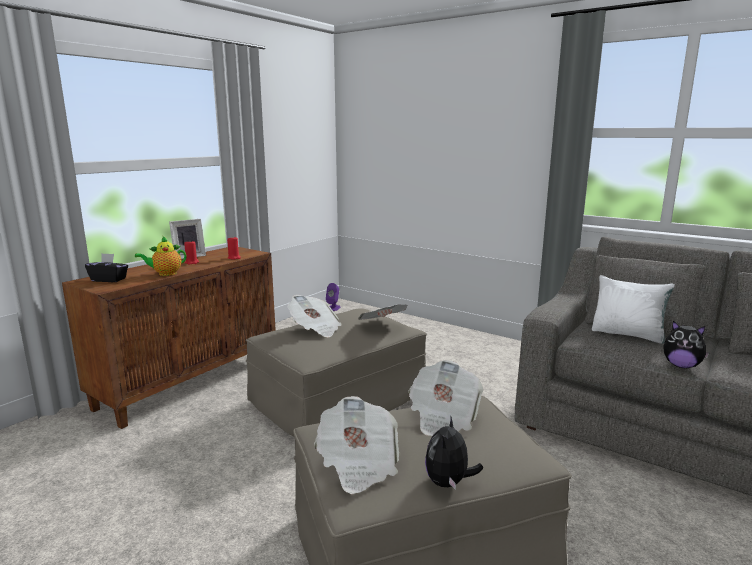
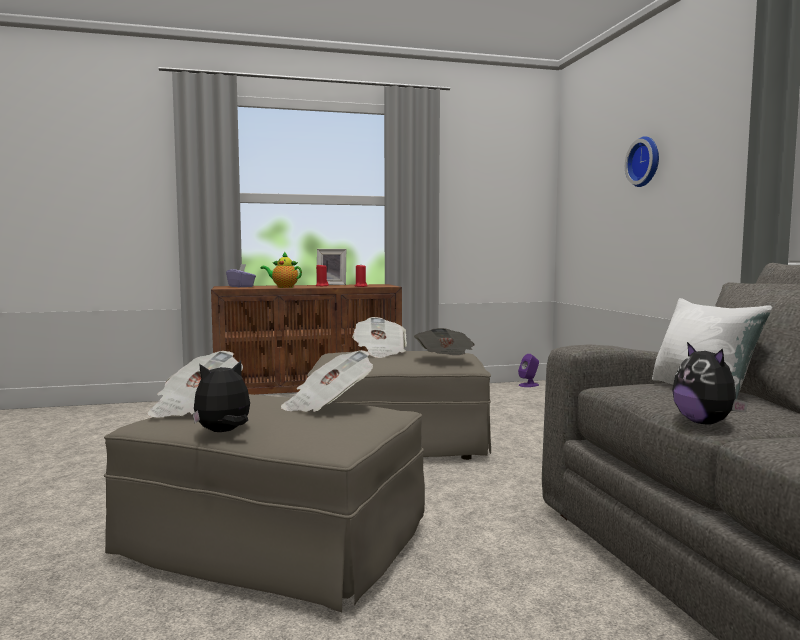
camera: 40 degrees right, 10 degrees down
(109, 279) = (241, 286): black tissue box -> purple tissue box
(443, 136) = (645, 162): none -> wall clock

